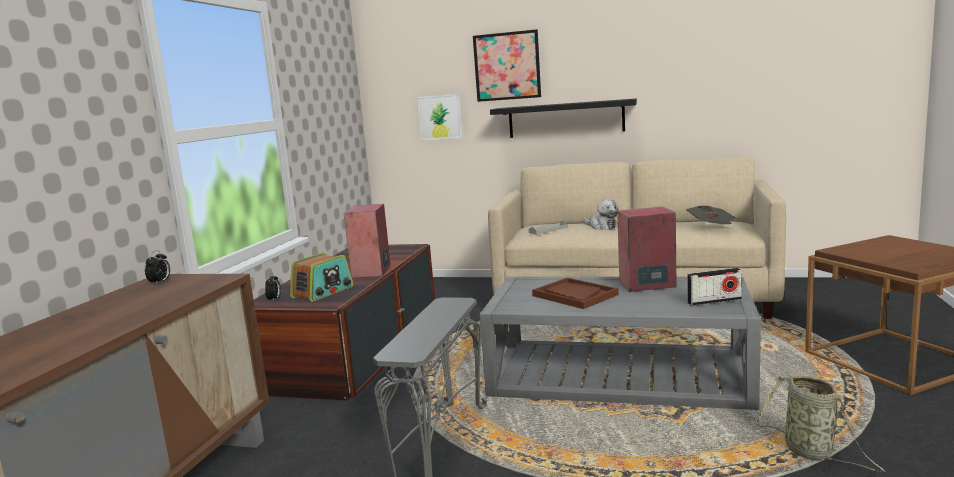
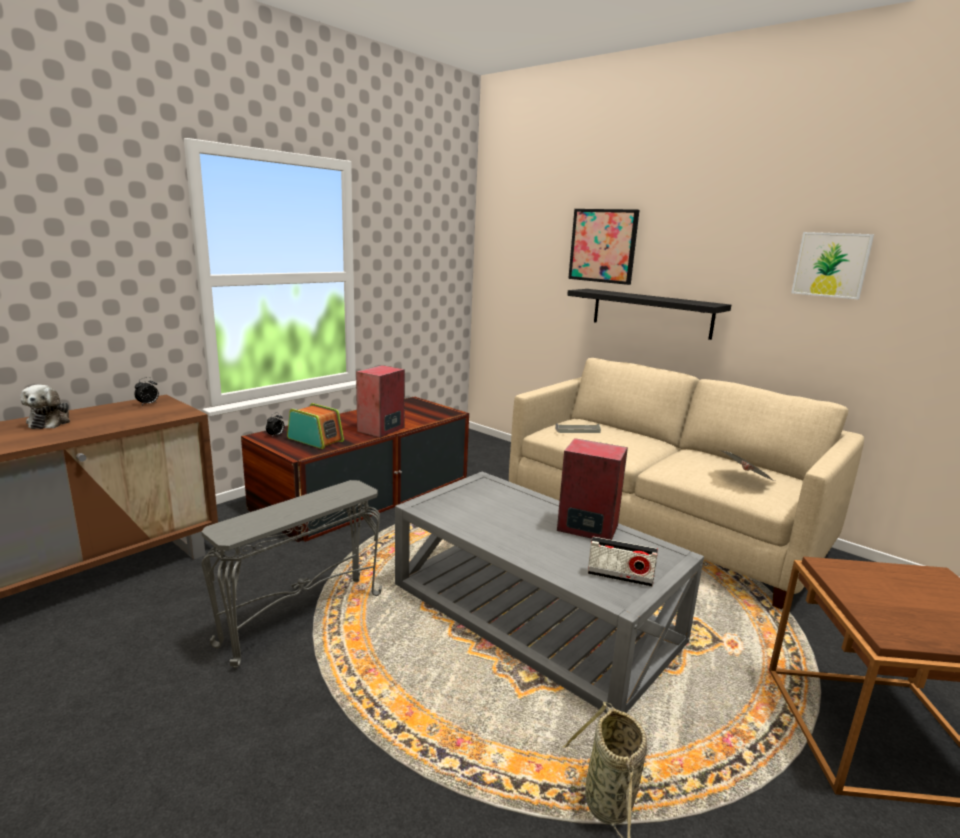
camera: 25 degrees right, 5 degrees up
(323, 292) = (316, 439): radio -> radio turned 120 degrees counterclockwise
(440, 117) = (535, 288): picture -> picture (831, 265)
(574, 295) = (503, 515): brown tray -> none
(602, 226) = (635, 441): plush toy -> plush toy (50, 422)

